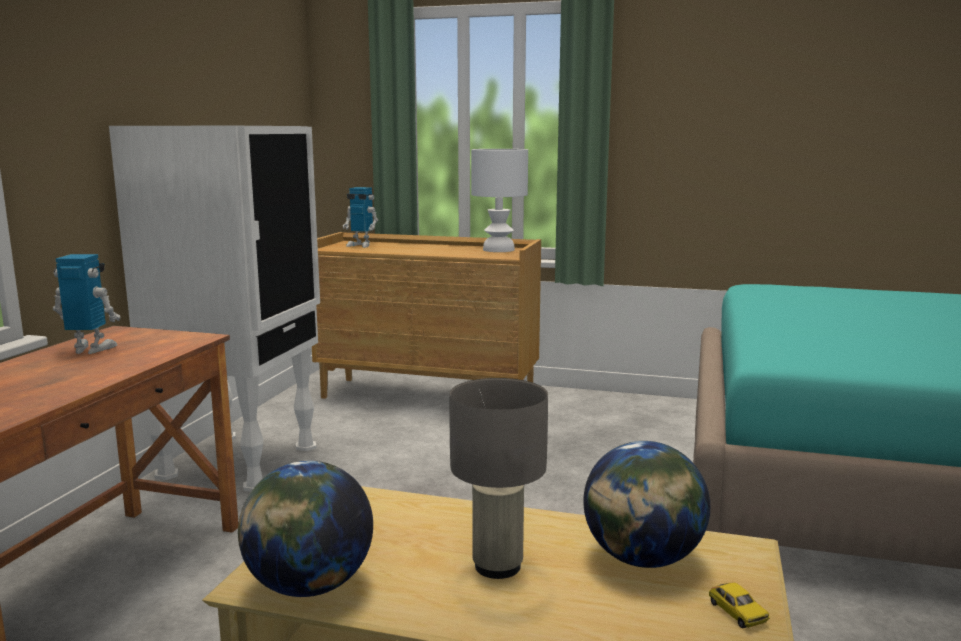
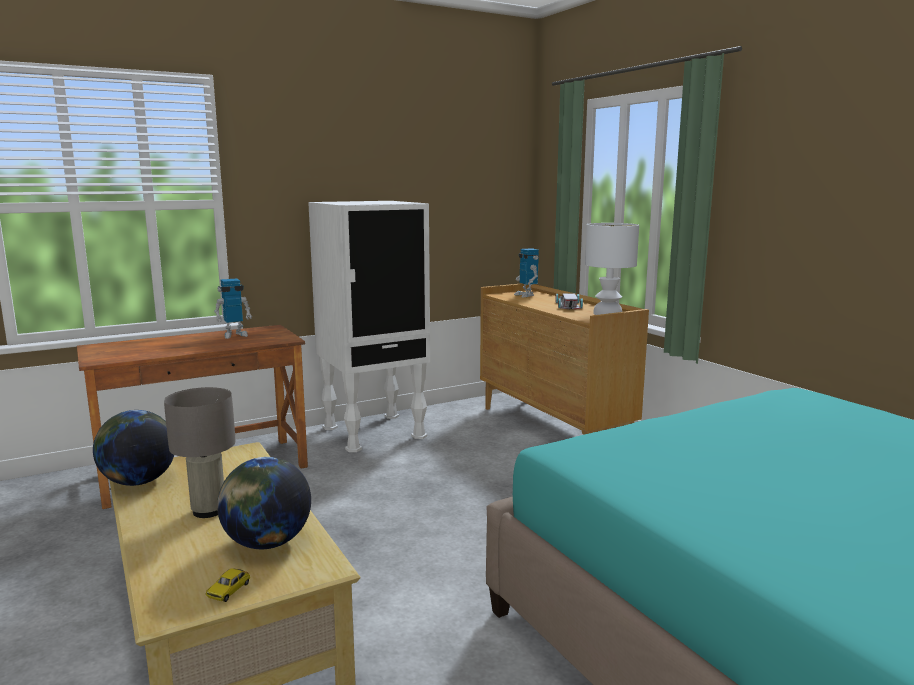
camera: 45 degrees right, 0 degrees up
(91, 349) = (235, 335): toy robot -> toy robot turned 105 degrees clockwise
(439, 248) = (569, 305): none -> white toy car

